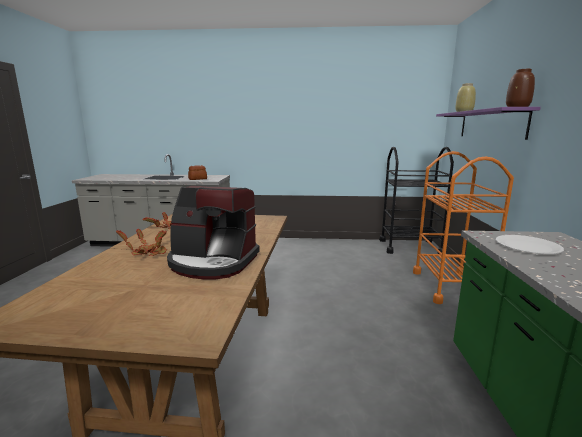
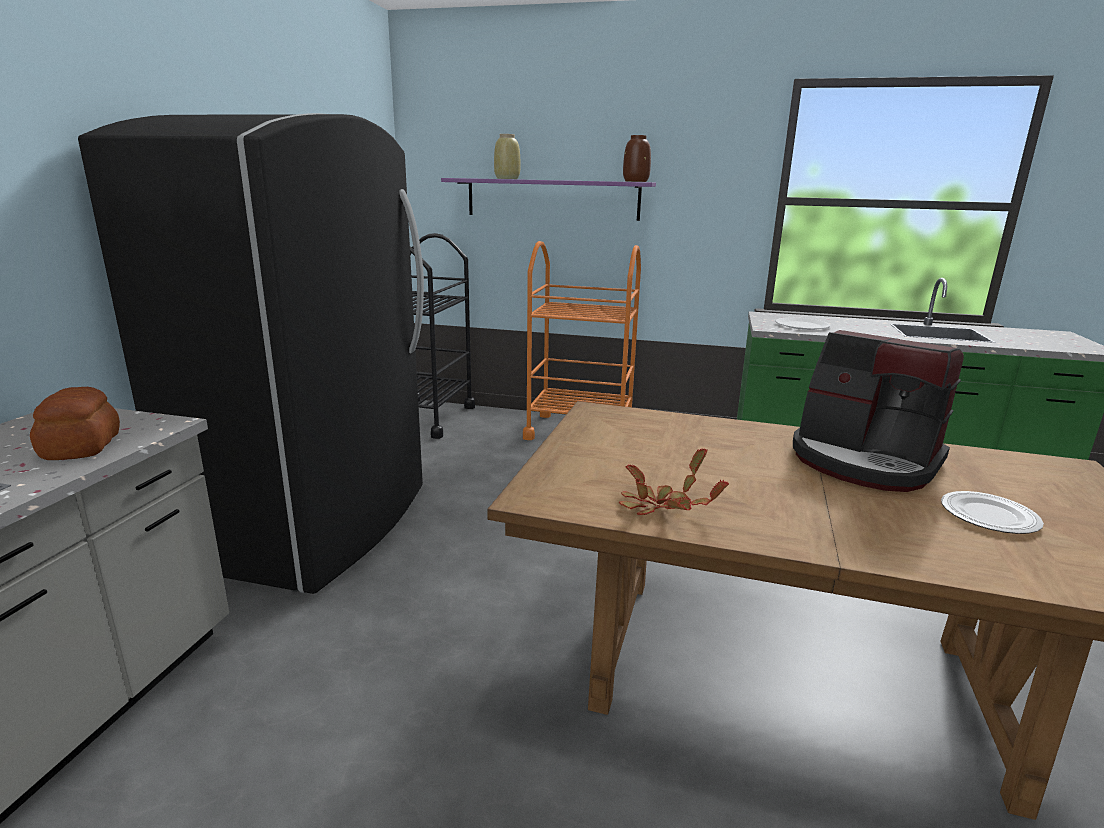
camera: 80 degrees left, 5 degrees up
(133, 282) = (989, 515): none -> plate
(148, 253) = (848, 515): potted plant -> none
(213, 262) = (864, 461): coffee machine -> coffee machine turned 105 degrees clockwise
(288, 247) = (316, 525): none -> black fridge

